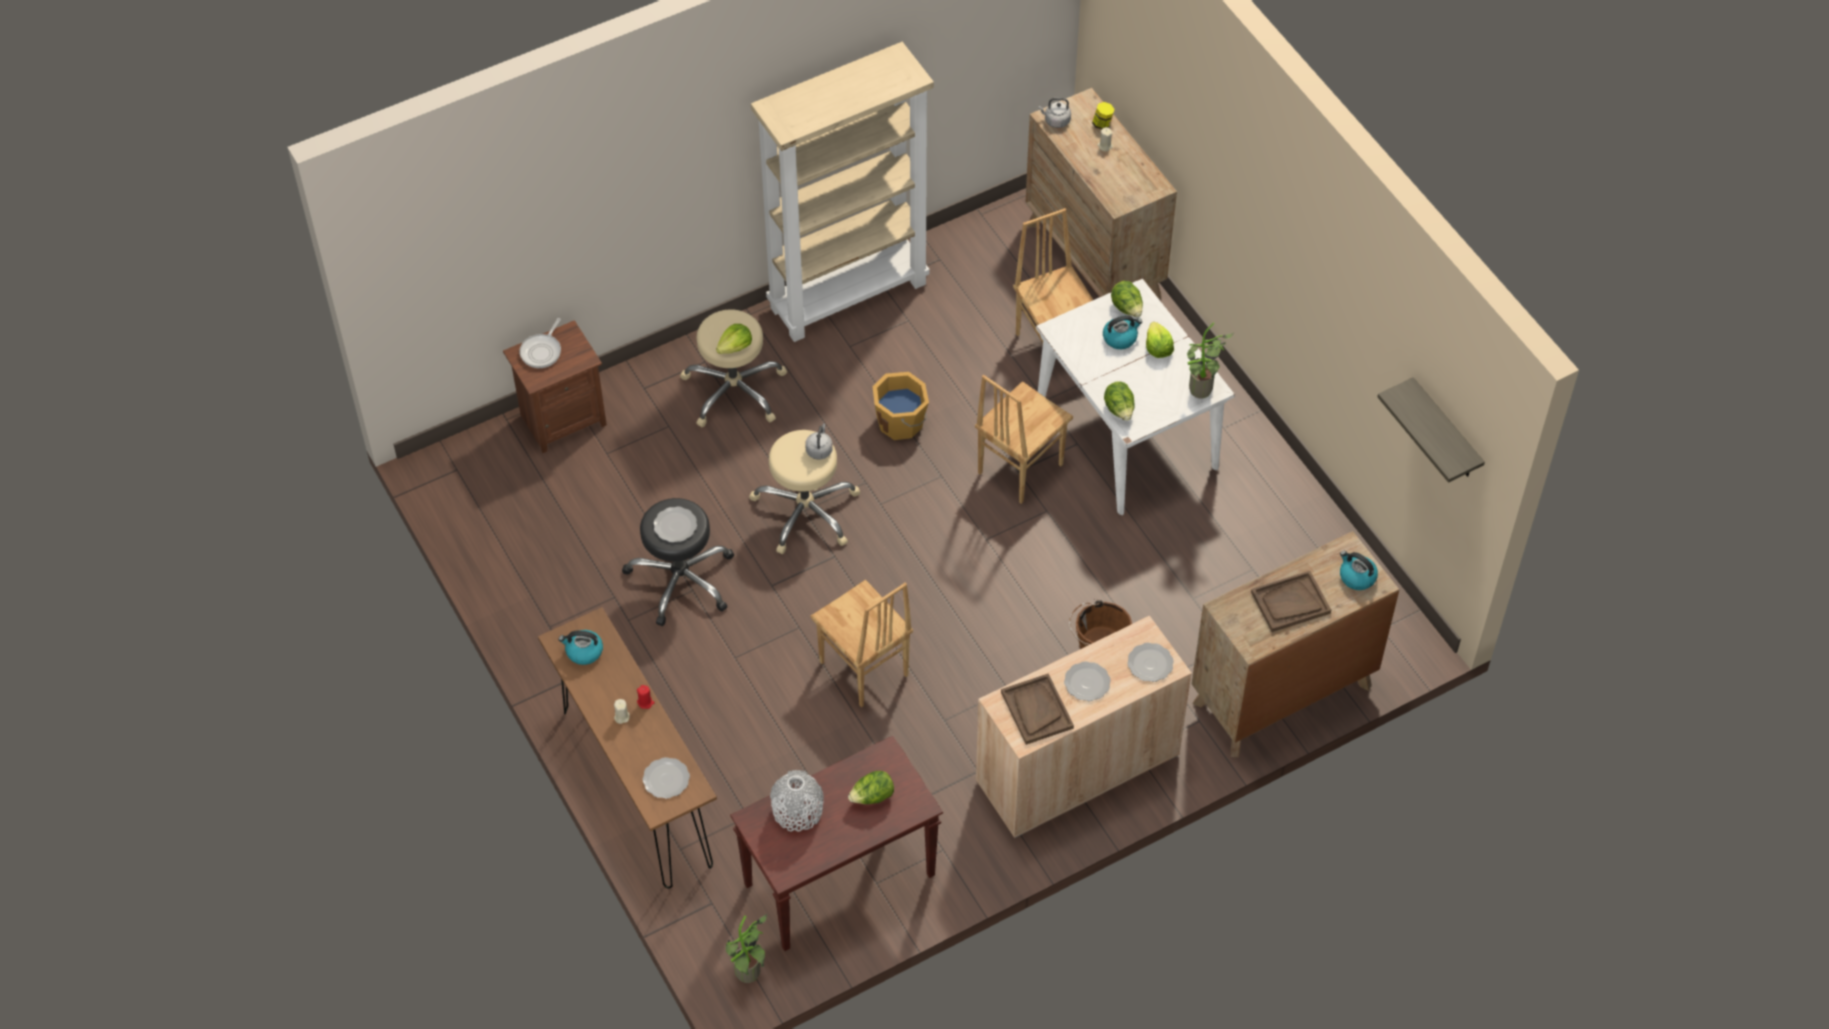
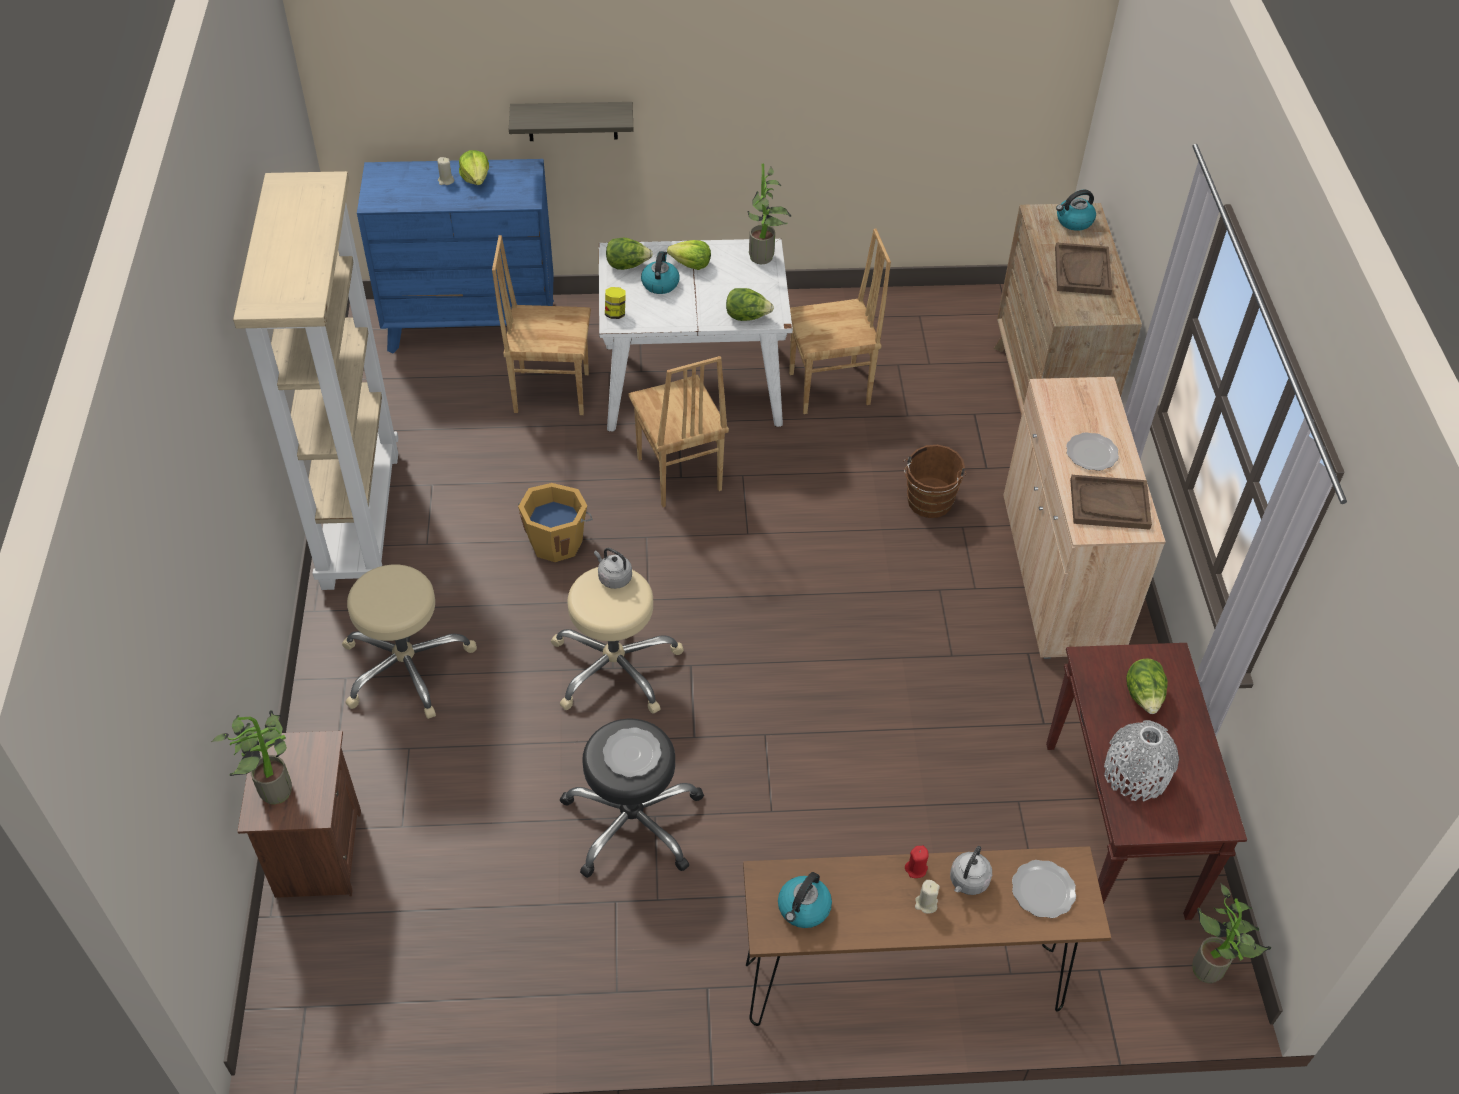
camera: 65 degrees left, 5 degrees down
(542, 351) = (274, 787): frying pan -> potted plant
(735, 347) = (414, 597): lettuce -> lettuce (476, 178)
(863, 670) = (852, 699): brown chair -> brown chair (830, 389)
(1056, 121) = (383, 199): grey kettle -> grey kettle (968, 882)
(1094, 260) = (472, 325): brown dresser -> blue dresser
(1102, 124) = (417, 172): jar -> jar (615, 313)
(1150, 664) = (1090, 400): plate -> none
(1445, 432) = (1016, 59): shelf -> shelf (572, 121)

